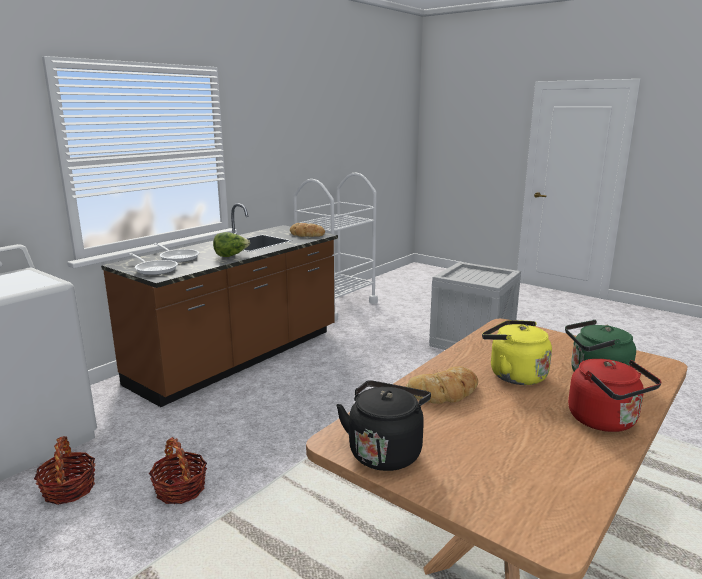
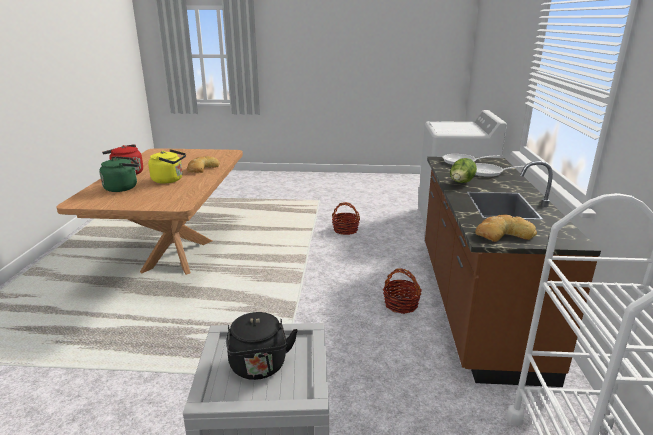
camera: 145 degrees right, 5 degrees up
(69, 489) = (388, 217): basket -> basket (401, 304)
(386, 451) = (212, 153): black kettle -> black kettle (259, 367)

